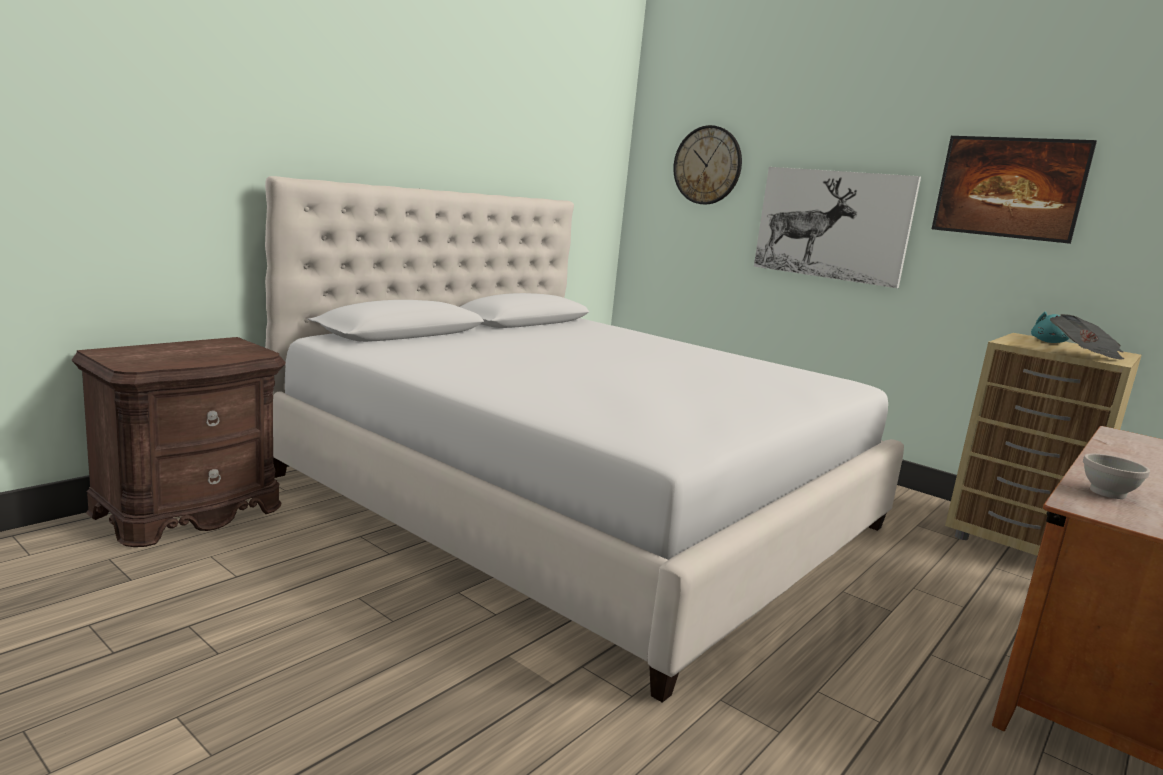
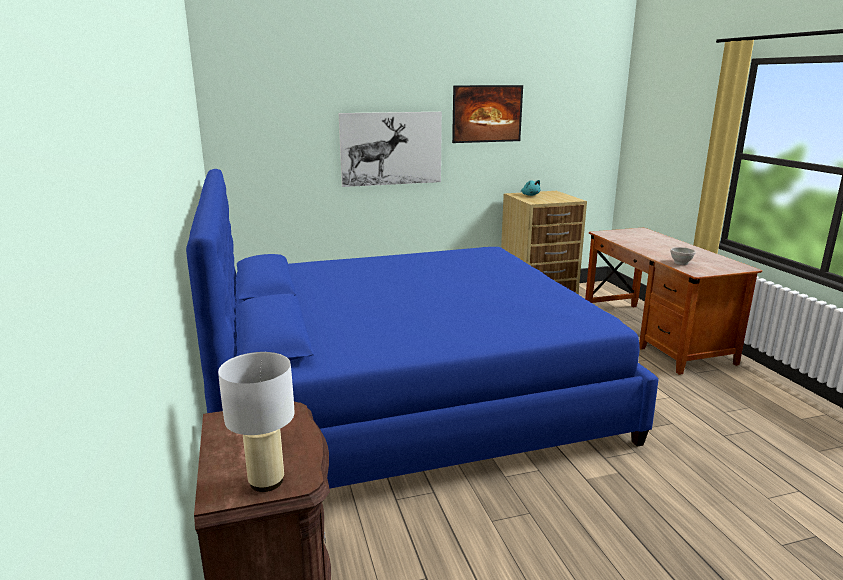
camera: 55 degrees left, 5 degrees up
(128, 359) = (266, 482): none -> white table lamp
(579, 501) = (406, 393): white bed -> blue bed
(707, 165) = (283, 115): wall clock -> none
(1084, 356) = (564, 200): newspaper -> none

